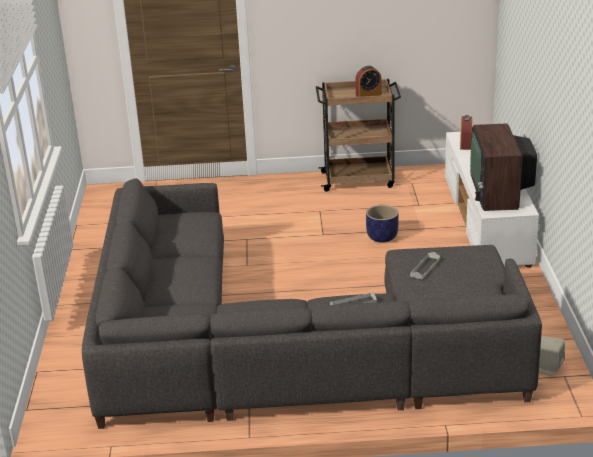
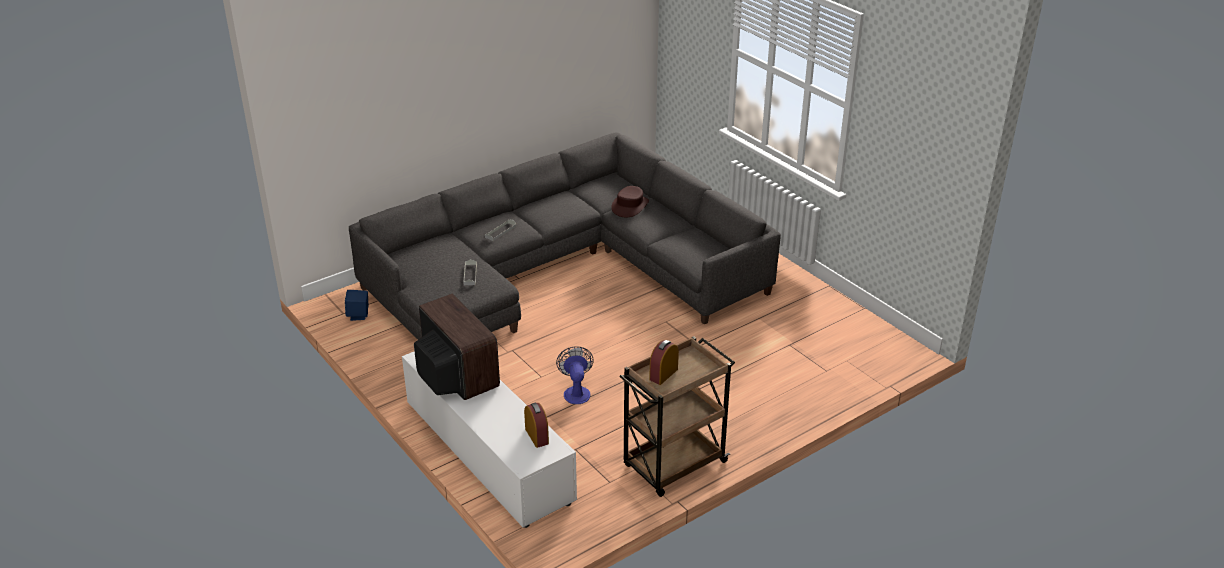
camera: 145 degrees right, 5 degrees up
(183, 290) = (630, 206): none -> brown hat
(382, 237) = (576, 391): planter -> fan
(547, 368) = (358, 315): beige speaker -> blue speaker

